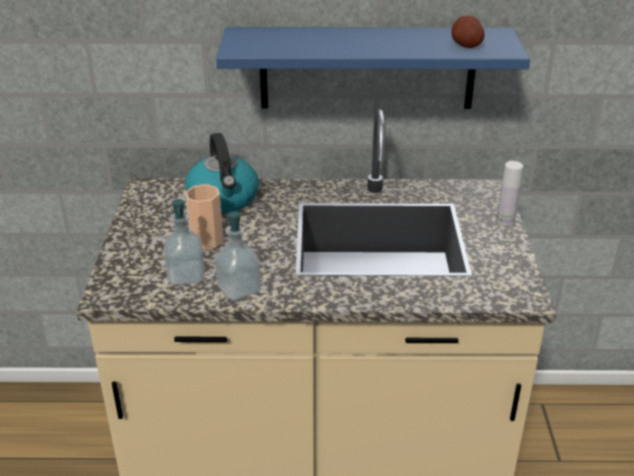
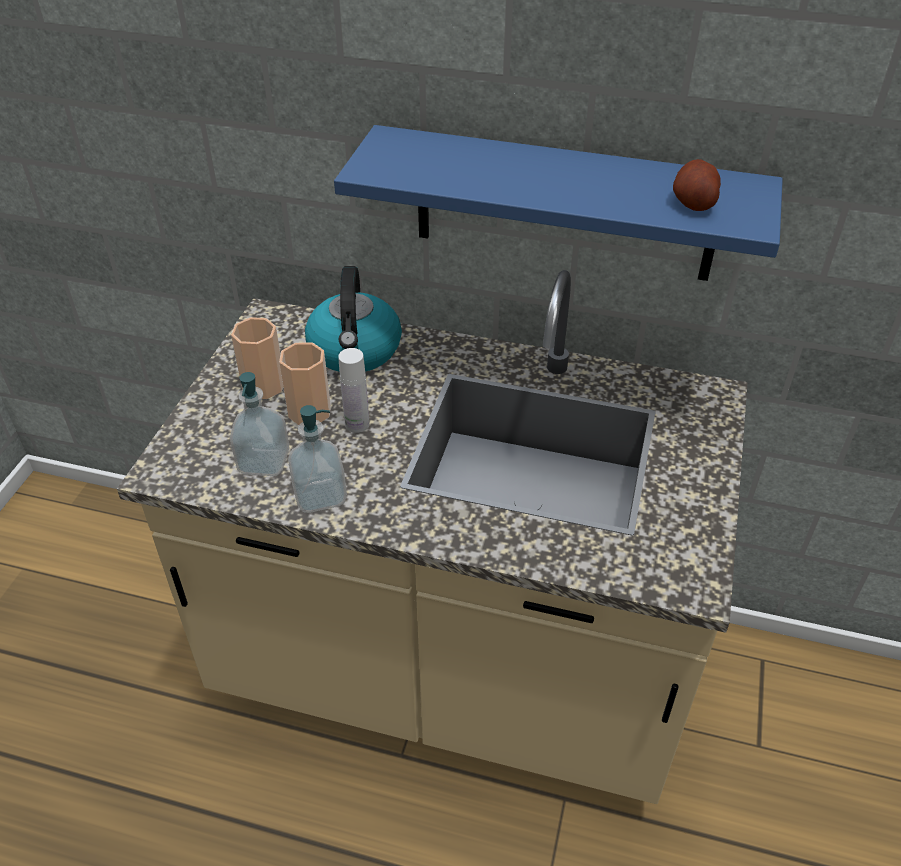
camera: 15 degrees right, 10 degrees up
(163, 230) = (263, 386): none -> cup
(505, 222) = (716, 454): white bottle -> white bottle (357, 424)

